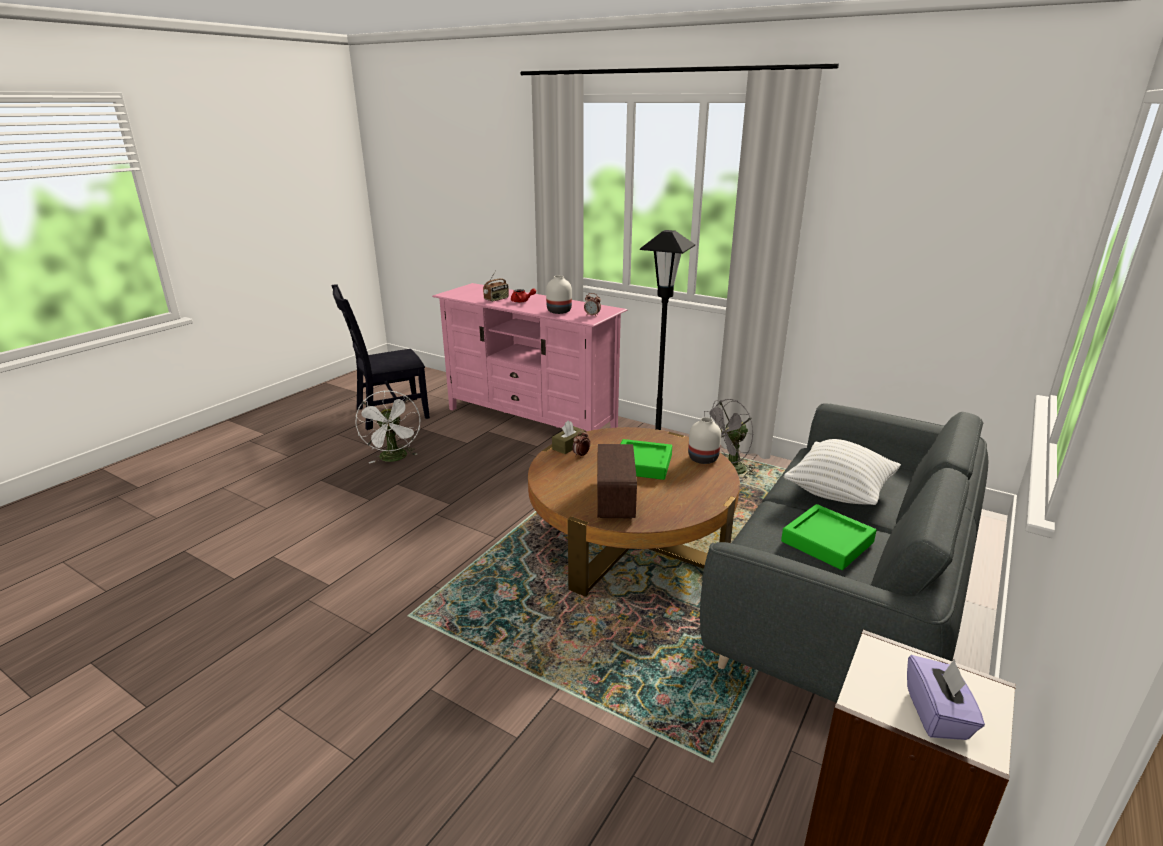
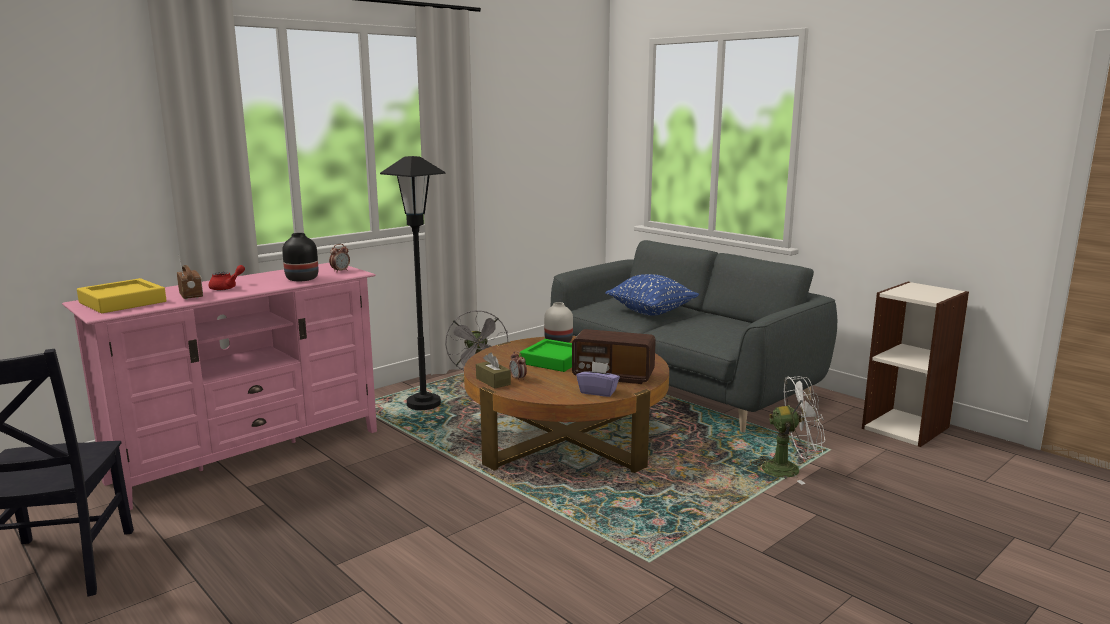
camera: 75 degrees left, 10 degrees down
(394, 459) = (248, 566): white fan -> white fan (788, 469)
(475, 291) = (122, 302): none -> yellow tray
(559, 311) = (302, 278): white vase -> black vase
(827, 542) = (715, 323): green tray -> none
(838, 493) = (651, 312): white pillow -> blue pillow
(937, 714) = (935, 292): purple tissue box -> purple tissue box (598, 392)

